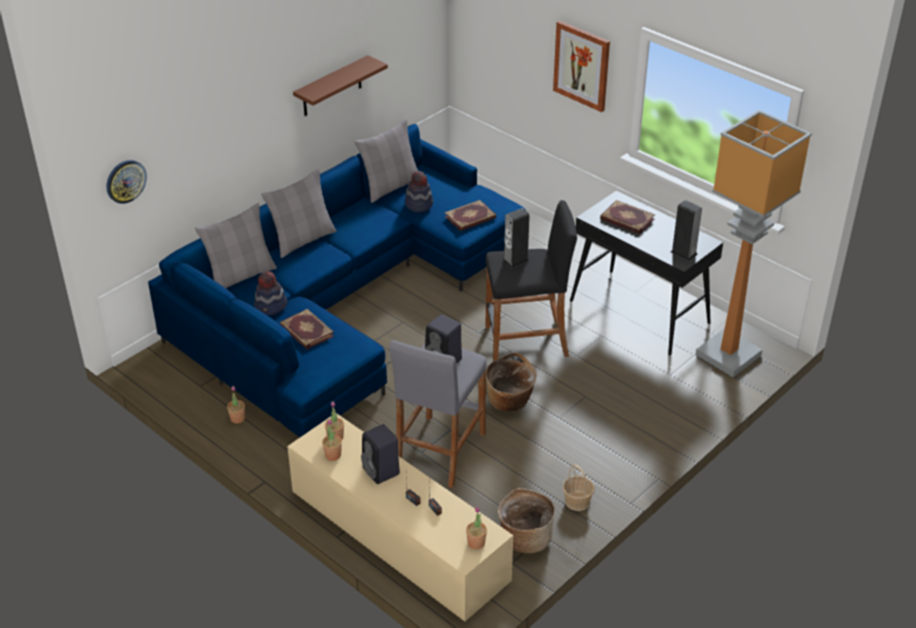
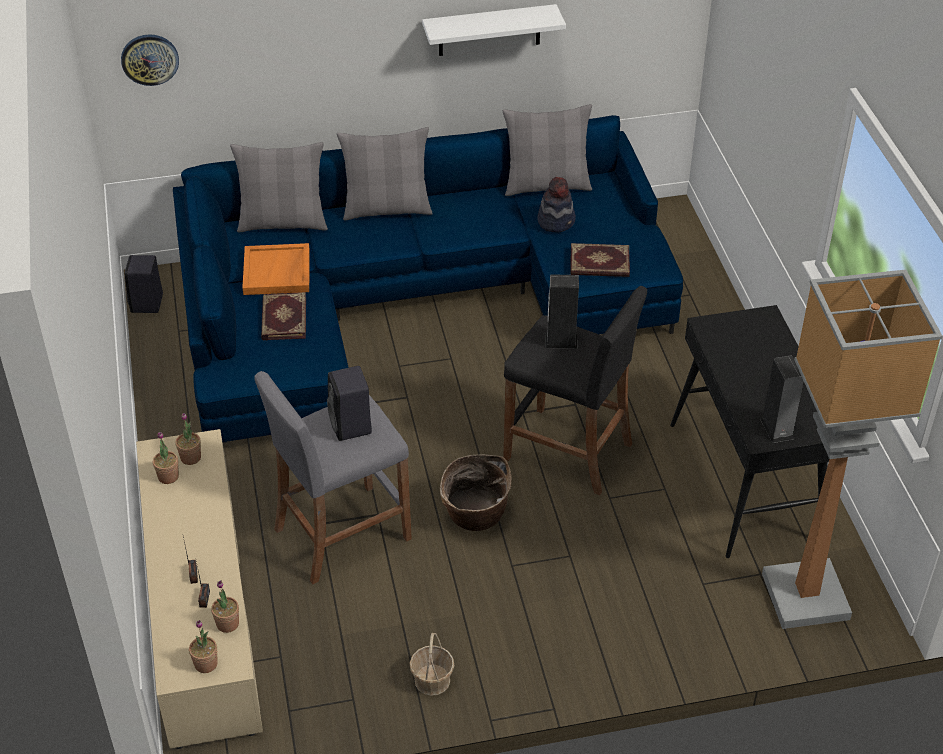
camera: 35 degrees right, 5 degrees up
(237, 418) = (179, 386): potted plant -> potted plant (227, 624)
(271, 306) = (277, 272): hat -> orange tray
(332, 87) = (489, 30): brown shelf -> white shelf
(382, 472) = (196, 523): black speaker -> black speaker (147, 304)
(525, 538) = (330, 690): basket -> none
(582, 65) = (797, 114): picture -> none
(627, 219) = (749, 350): book -> none

